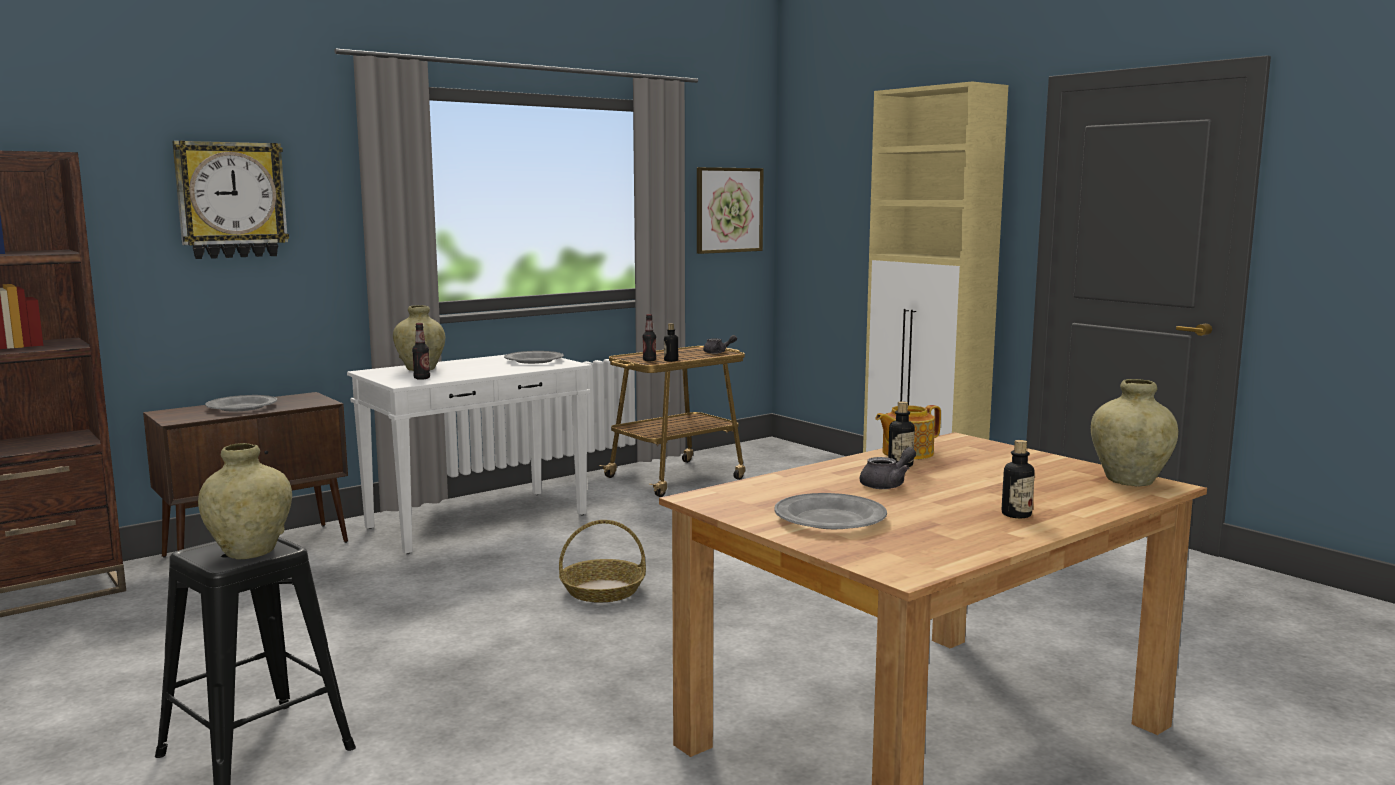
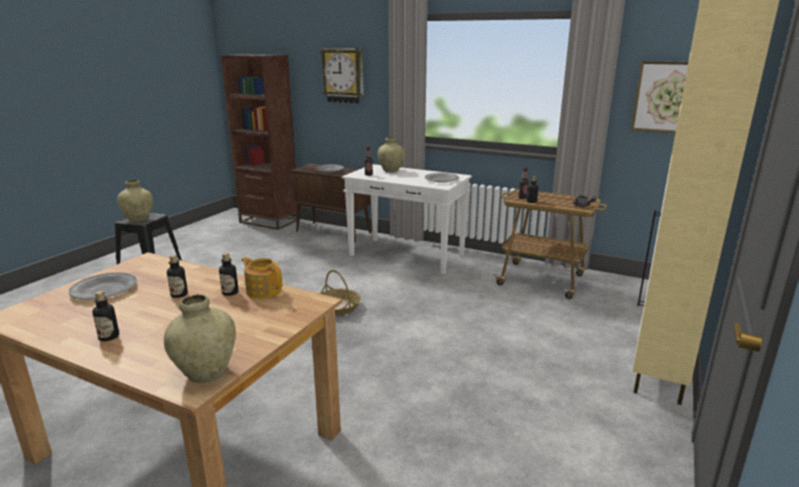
camera: 65 degrees right, 10 degrees up
(887, 484) = (179, 294): grey teapot -> bottle

